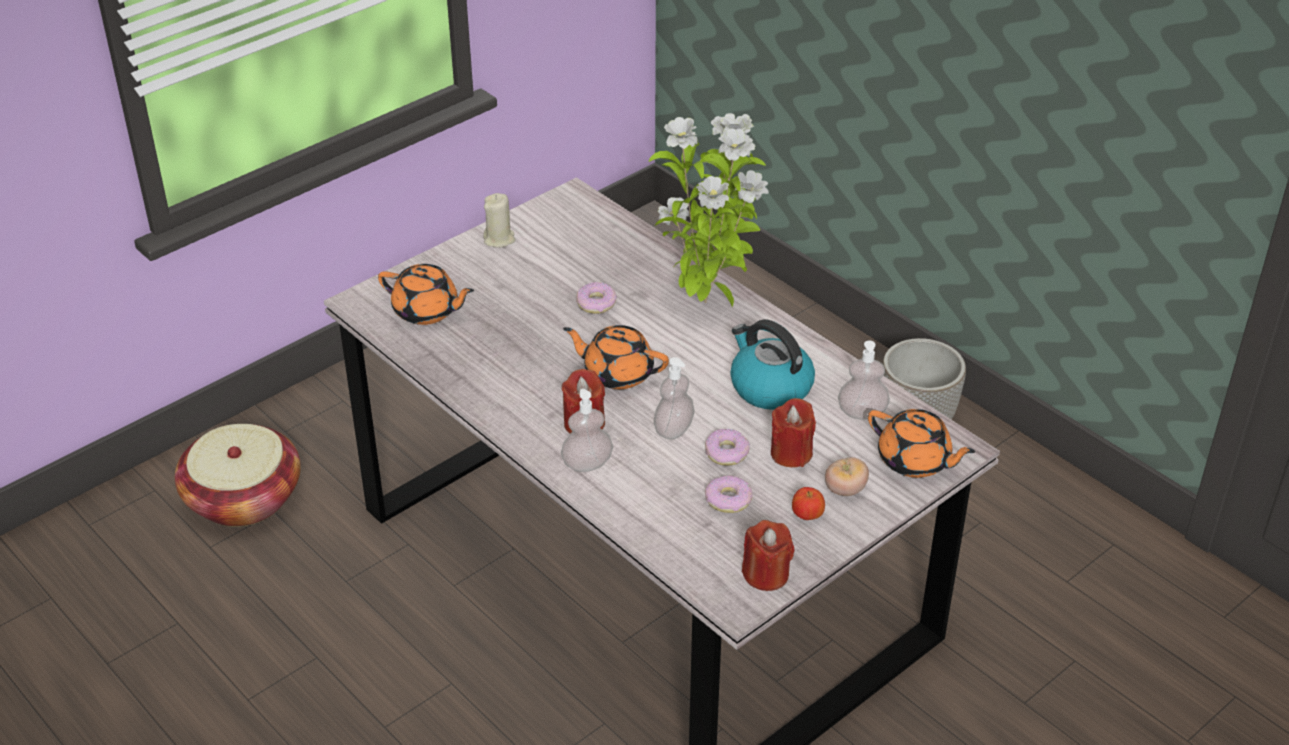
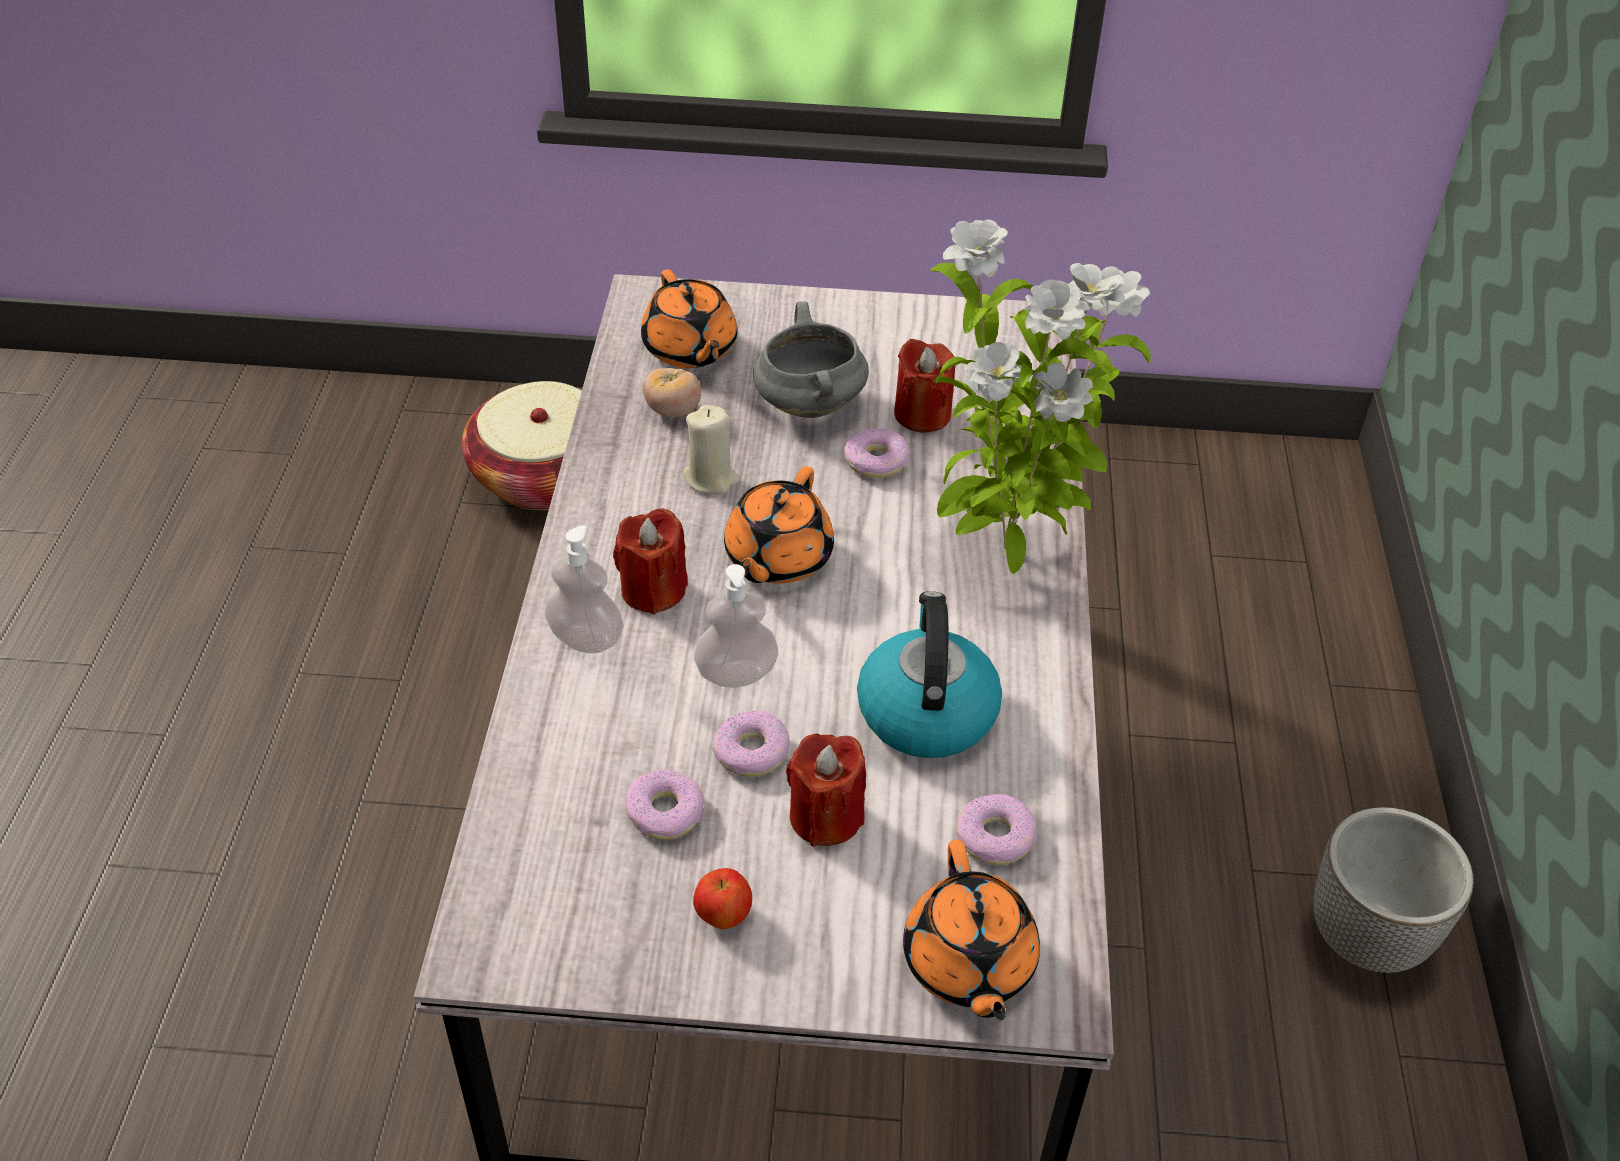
camera: 45 degrees right, 5 degrees up
(499, 239) = (880, 320): beige candle -> beige candle (711, 478)
(525, 299) = (807, 404): none -> grey cooking pot
(617, 373) = (777, 558): orange teapot -> orange teapot turned 135 degrees counterclockwise
(766, 574) = (563, 946): red candle -> red candle (922, 414)
(845, 490) = (819, 923): tomato -> tomato (673, 410)
(862, 412) = (995, 838): soap dispenser -> donut

